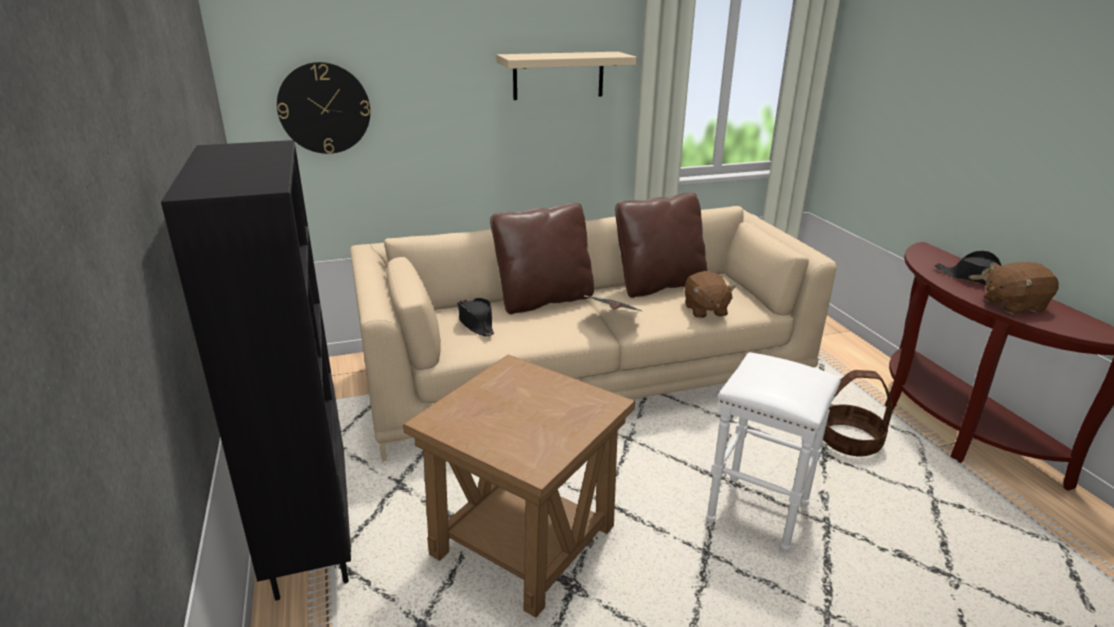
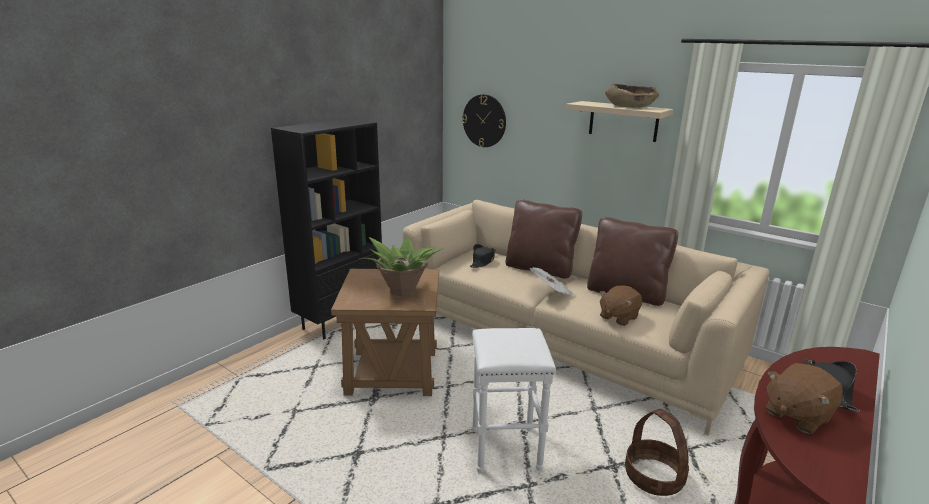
camera: 55 degrees right, 5 degrees down
(544, 404) = (402, 290): none -> potted plant
(581, 54) = (630, 107): none -> brown bowl
(1012, 305) = (796, 415): brown plush toy -> brown plush toy turned 75 degrees counterclockwise

